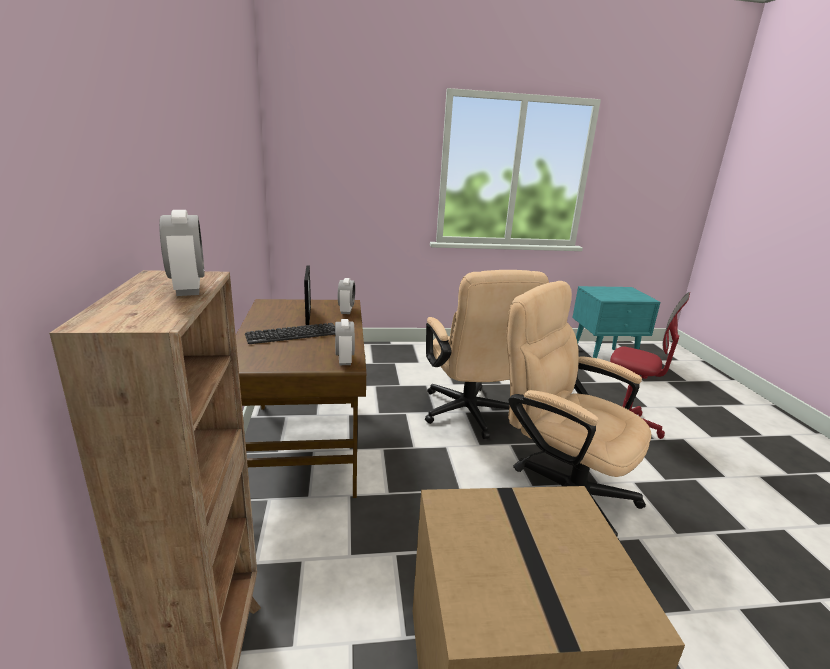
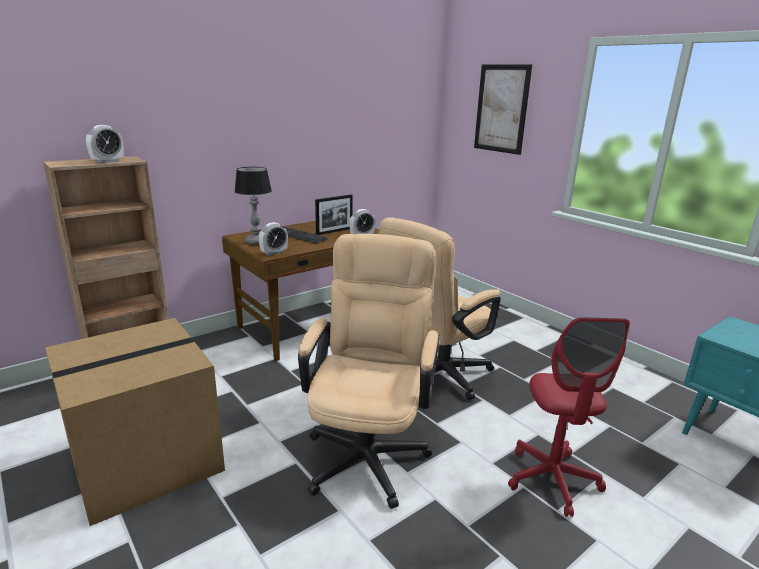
camera: 60 degrees right, 0 degrees up
(282, 360) = (256, 242): none -> table lamp
(357, 151) = (501, 109): none -> picture

